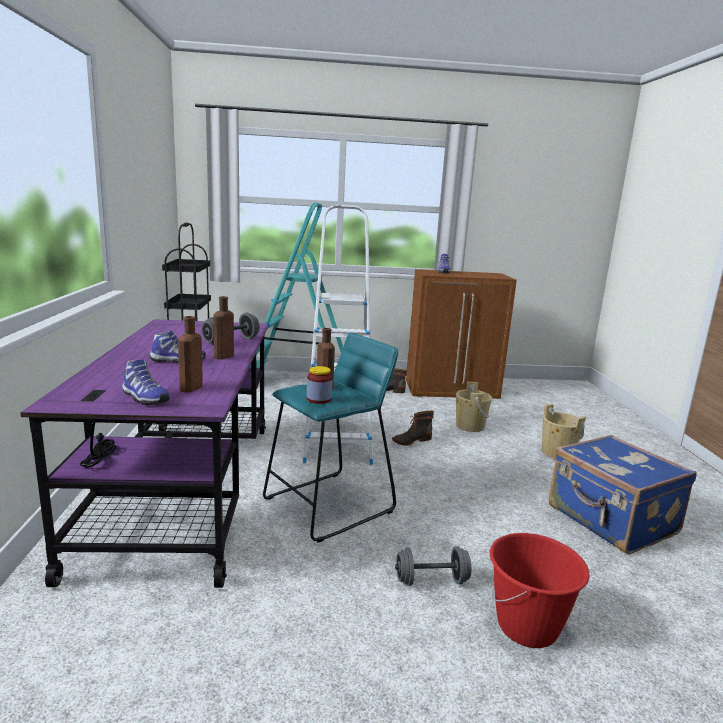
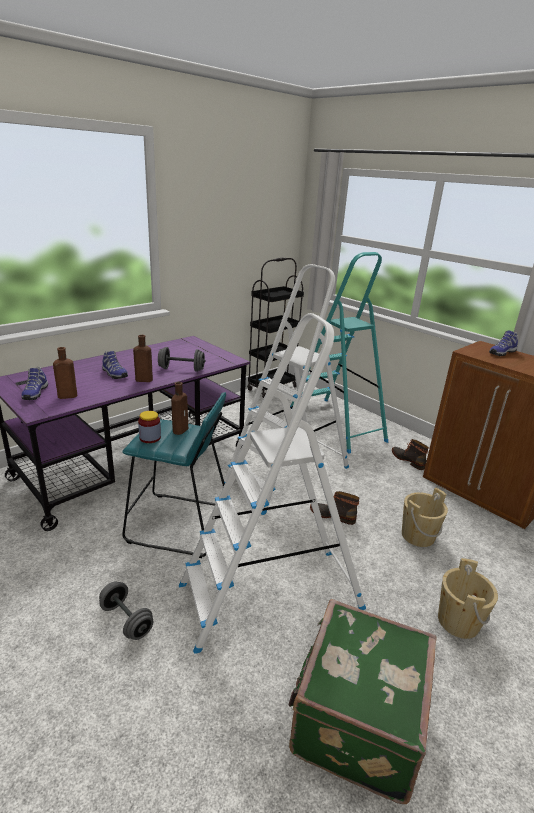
camera: 50 degrees right, 10 degrees up
(473, 502) = (270, 597): none -> white step ladder
(527, 627) = (107, 706): red bucket -> none
(610, 521) = (355, 719): blue suitcase -> green suitcase

